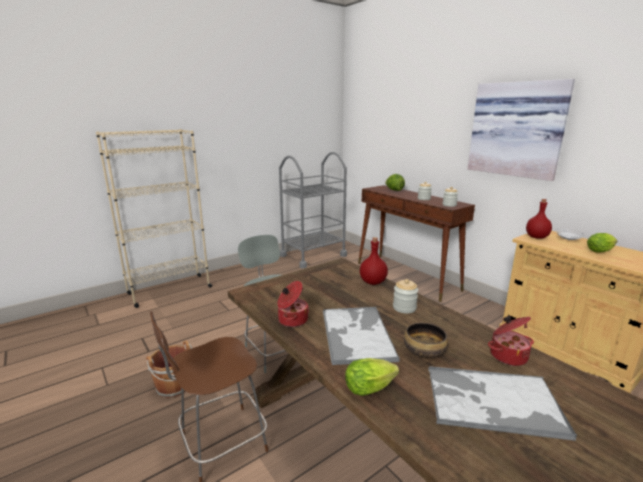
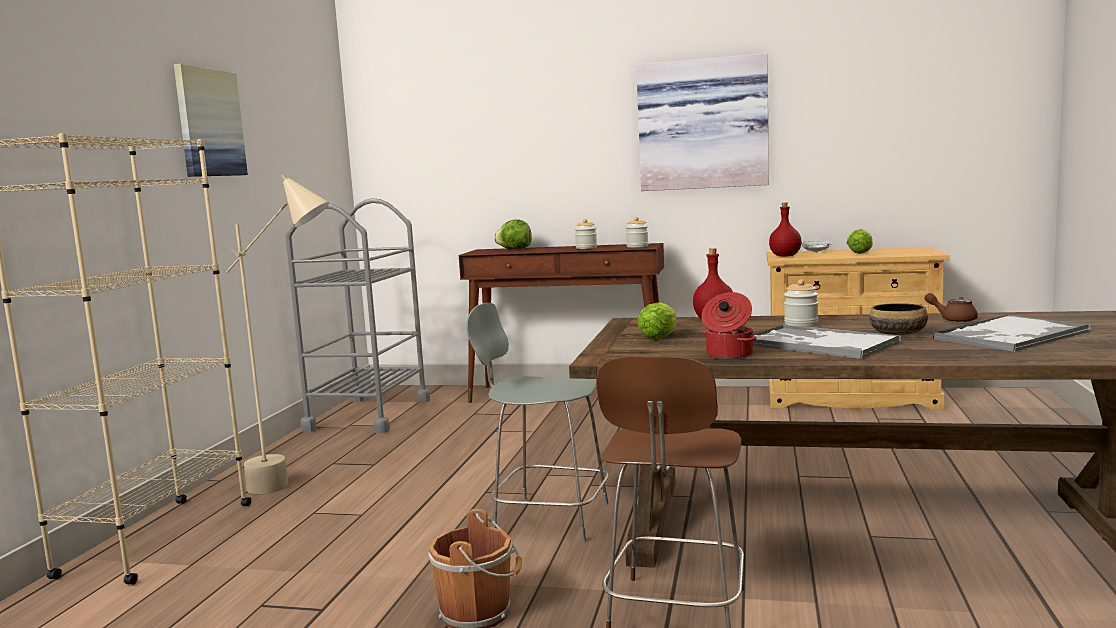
camera: 40 degrees left, 10 degrees down
(237, 115) = (209, 123): none -> picture
(237, 284) = (300, 485): none -> beige floor lamp
(372, 388) = (927, 356): lettuce -> lettuce (660, 336)
(507, 355) = (953, 319): cooking pot -> brown teapot

